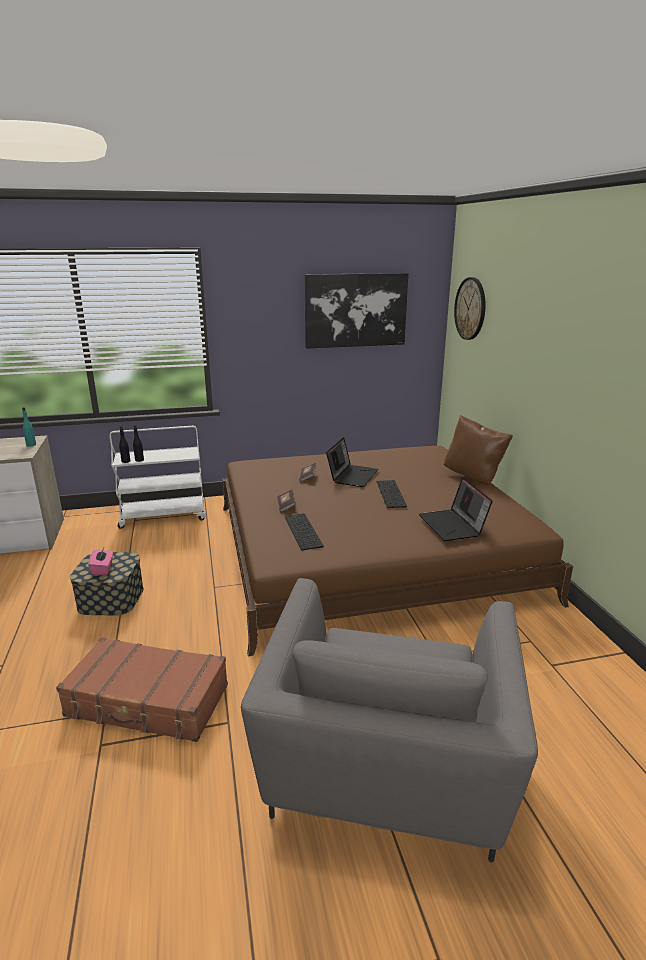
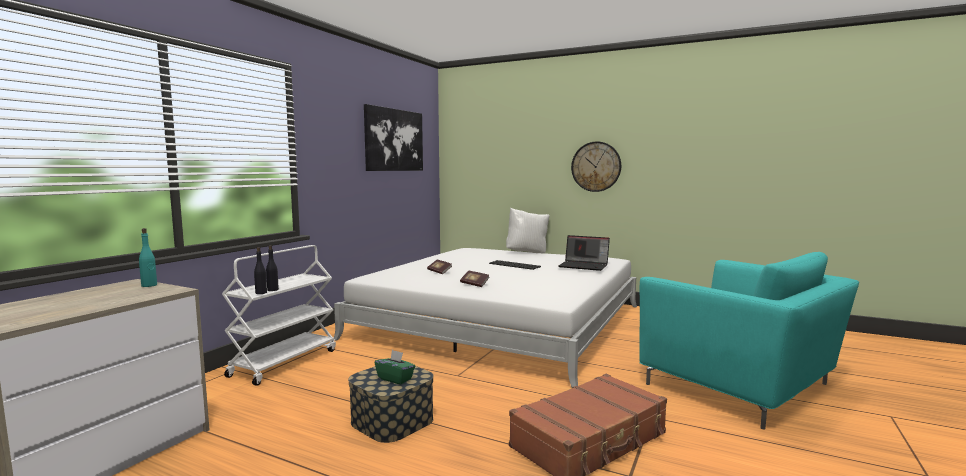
camera: 50 degrees left, 15 degrees down
(103, 569) = (395, 378): pink tissue box -> green tissue box
(304, 531) = (526, 288): keyboard -> none
(352, 476) = (466, 264): laptop -> none
(369, 550) = (500, 321): brown bed -> white bed
(385, 771) = (741, 386): grey armchair -> turquoise armchair
(470, 308) = (473, 139): wall clock -> wall clock (596, 166)
(473, 477) = (527, 252): brown pillow -> white pillow

